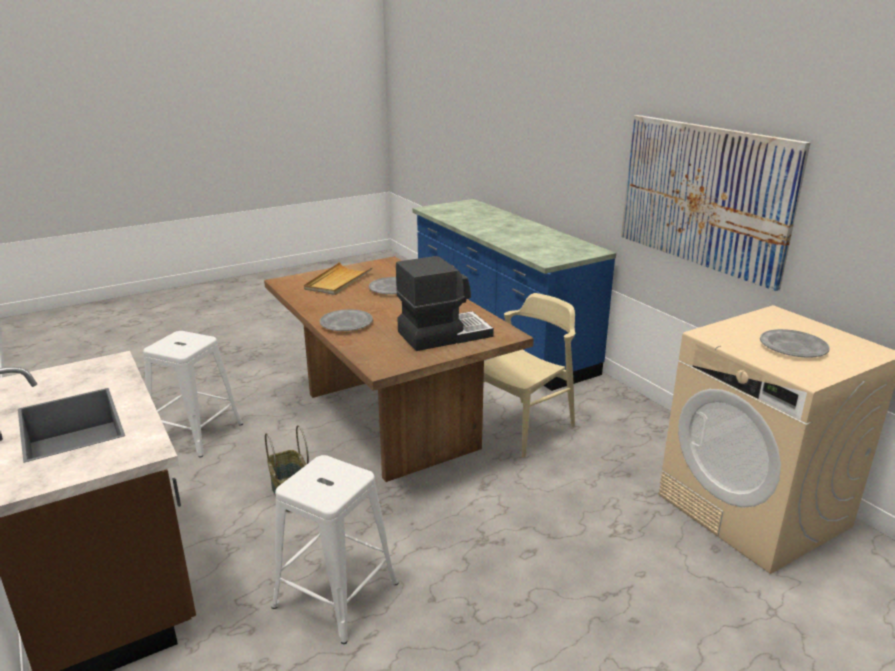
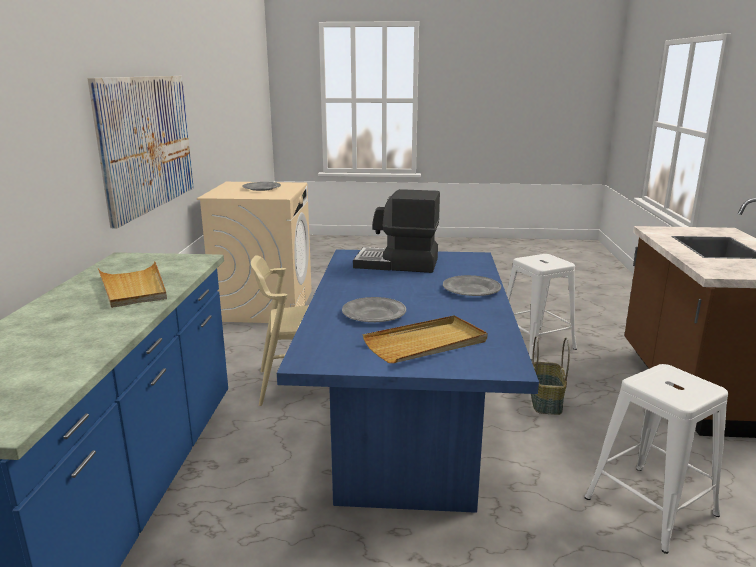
camera: 145 degrees left, 5 degrees down
(388, 420) = (408, 436): brown dining table -> blue dining table
(523, 240) = (133, 288): none -> beige tray

